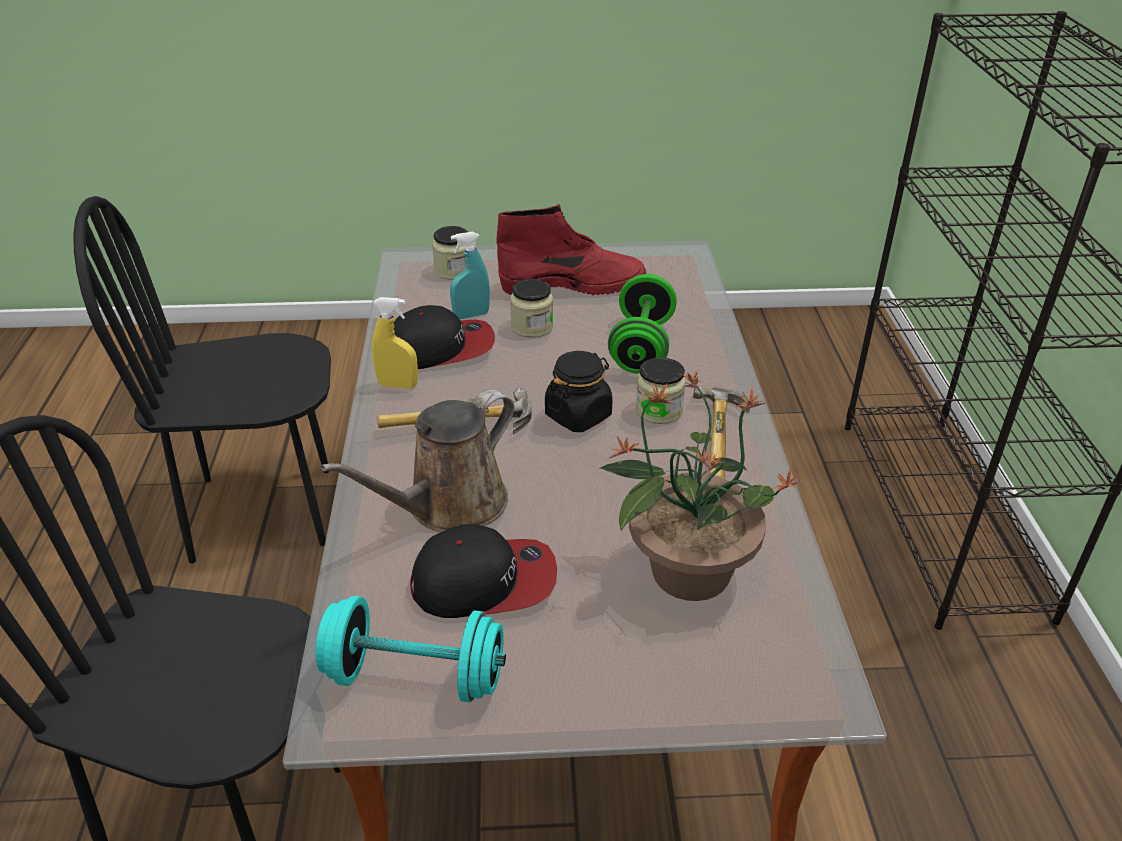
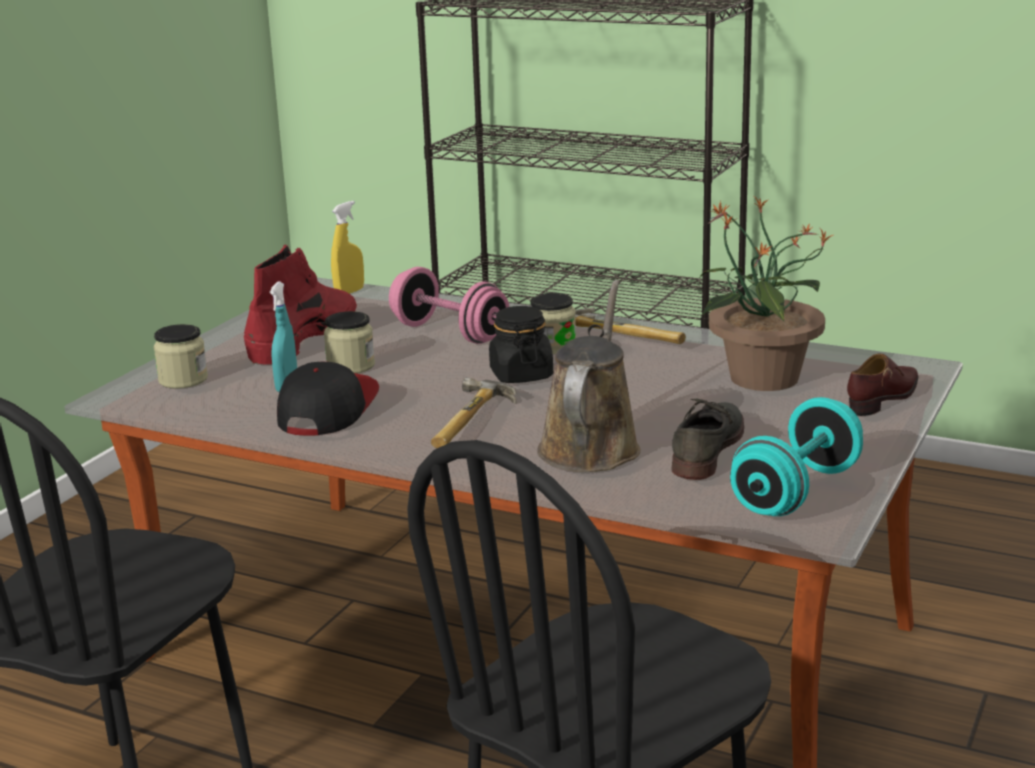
camera: 60 degrees left, 15 degrees down
(398, 385) = (367, 438): yellow spray bottle -> yellow spray bottle (349, 292)
(449, 506) = (591, 445): brown watering can -> brown watering can turned 150 degrees counterclockwise
(485, 581) = (706, 448): cap -> grey shoe
(641, 347) = (449, 333): green dumbbell -> pink dumbbell
(706, 687) = (884, 398): none -> brown shoe

